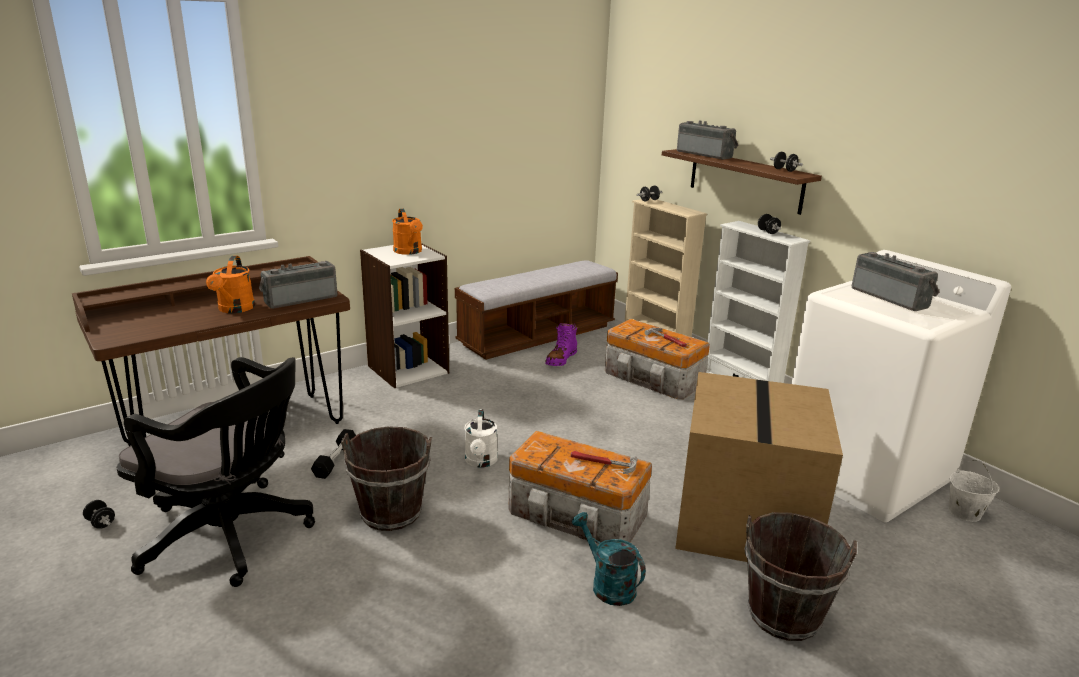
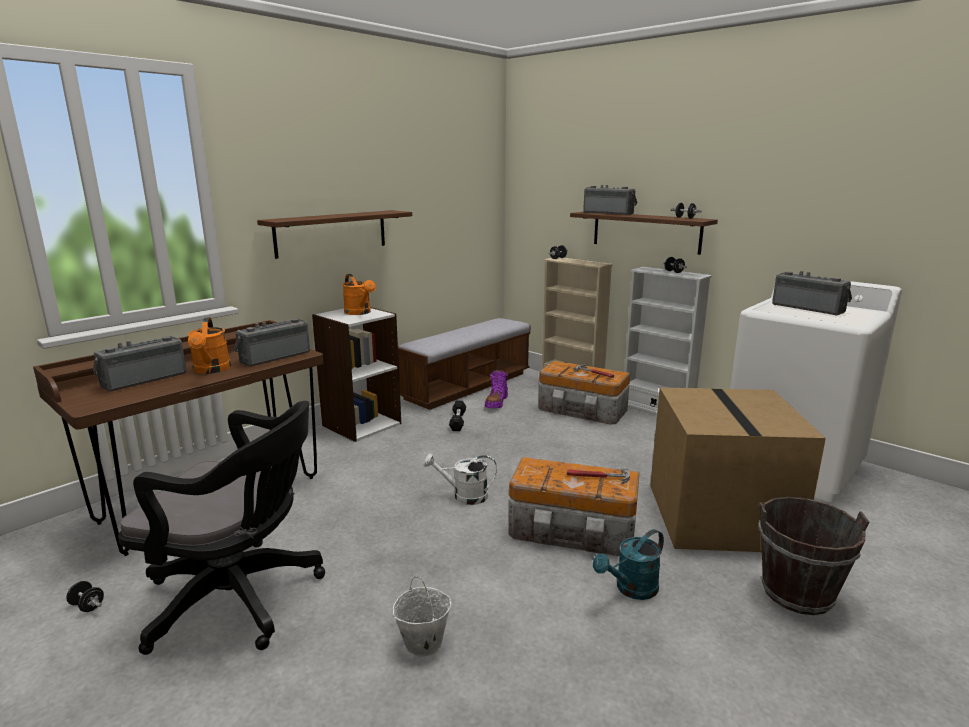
camera: 10 degrees left, 5 degrees down
(169, 314) = (143, 379): none -> radio
(335, 460) = (323, 512): black dumbbell -> black dumbbell (458, 421)
(386, 163) = (332, 233): none -> shelf
(390, 513) = (397, 553): brown bucket -> none
(481, 462) = (464, 496): white watering can -> white watering can turned 105 degrees clockwise
(607, 584) = (631, 589): turquoise watering can -> turquoise watering can turned 75 degrees counterclockwise
(963, 513) = (886, 487): white bucket -> white bucket (422, 643)

